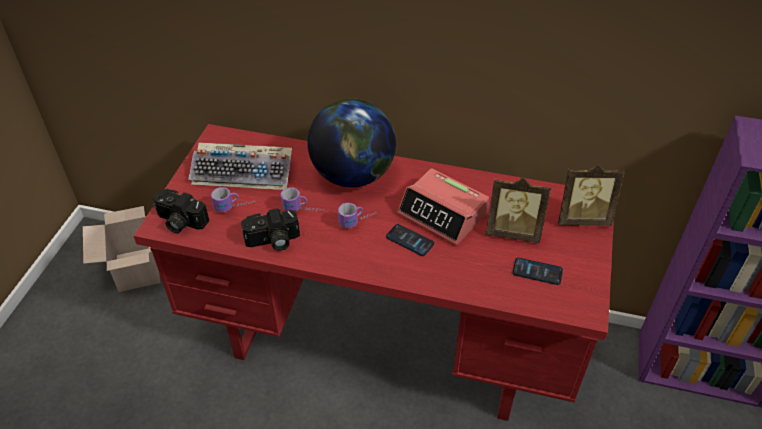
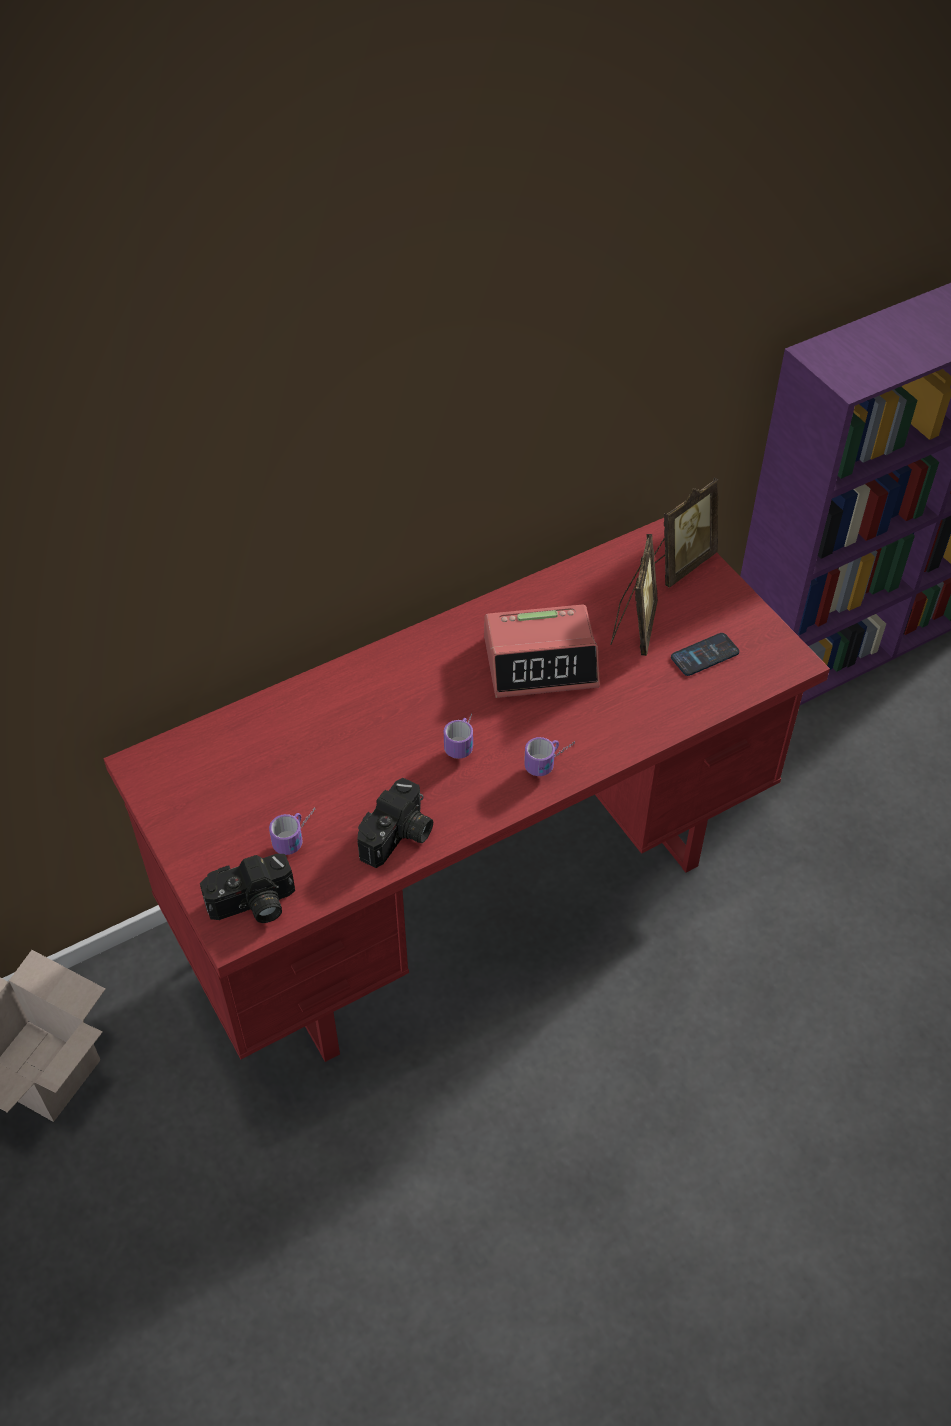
camera: 45 degrees left, 5 degrees up
(244, 172) = (247, 784): keyboard -> none
(303, 210) = (384, 775): mug -> mug (551, 761)
(353, 174) = (384, 689): globe -> none
(409, 240) = (544, 719): phone -> none
(513, 231) = (633, 628): picture frame -> picture frame turned 45 degrees counterclockwise

